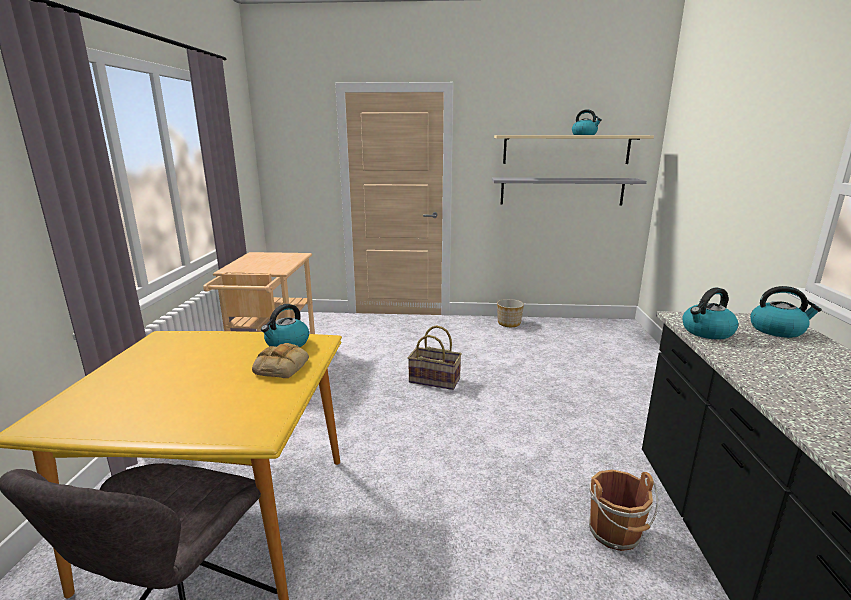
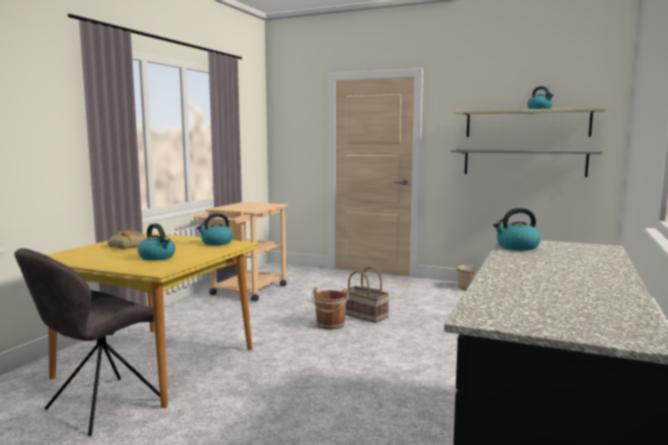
camera: 20 degrees right, 10 degrees down
(281, 367) = (200, 250): bread -> bread (128, 245)
(616, 533) = (434, 421): brown bucket -> brown bucket (330, 325)
(777, 330) = (587, 251): kettle -> kettle (157, 257)

